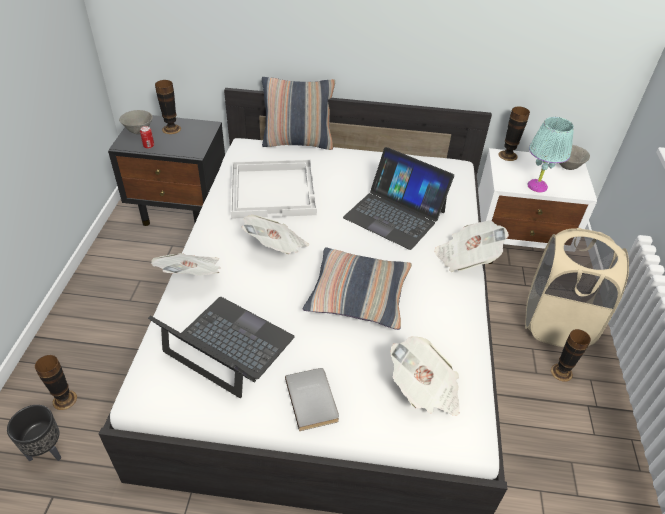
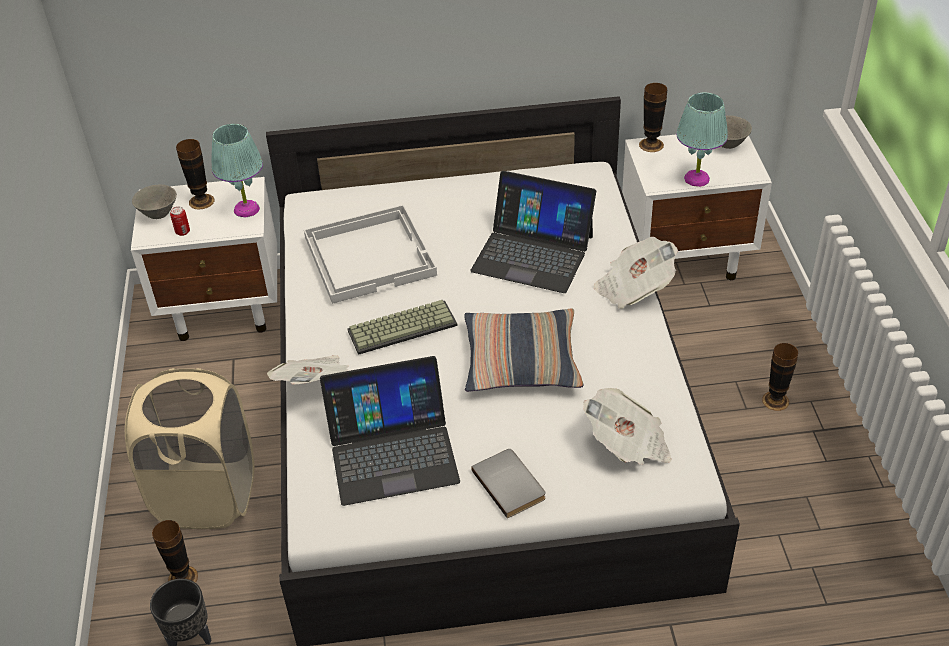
camera: 10 degrees left, 0 degrees up
(182, 210) = (225, 308): black nightstand -> white nightstand
(199, 140) = (247, 209): none -> turquoise table lamp
(227, 346) = (392, 452): laptop -> laptop turned 150 degrees clockwise
(276, 247) = (403, 326): newspaper -> keyboard
(298, 142) = (375, 183): pillow -> none
(557, 324) = (758, 344): beige laundry basket -> beige laundry basket (207, 496)

